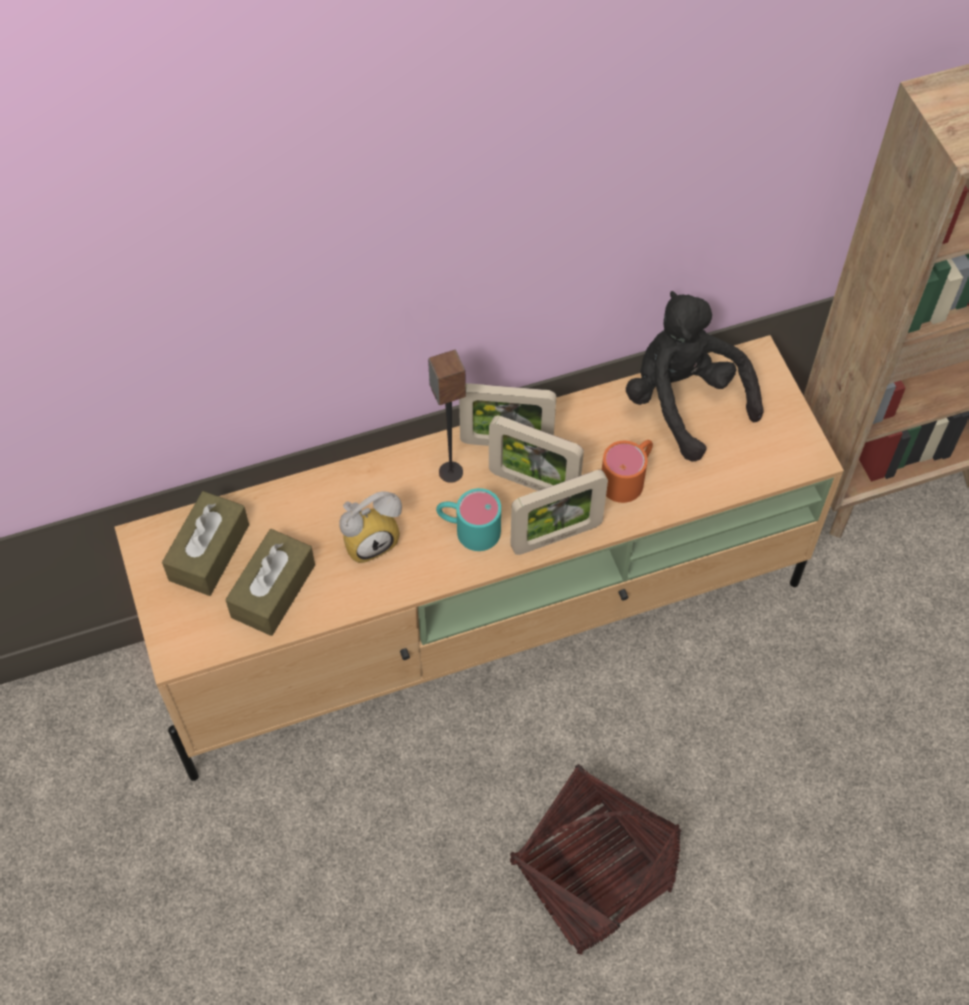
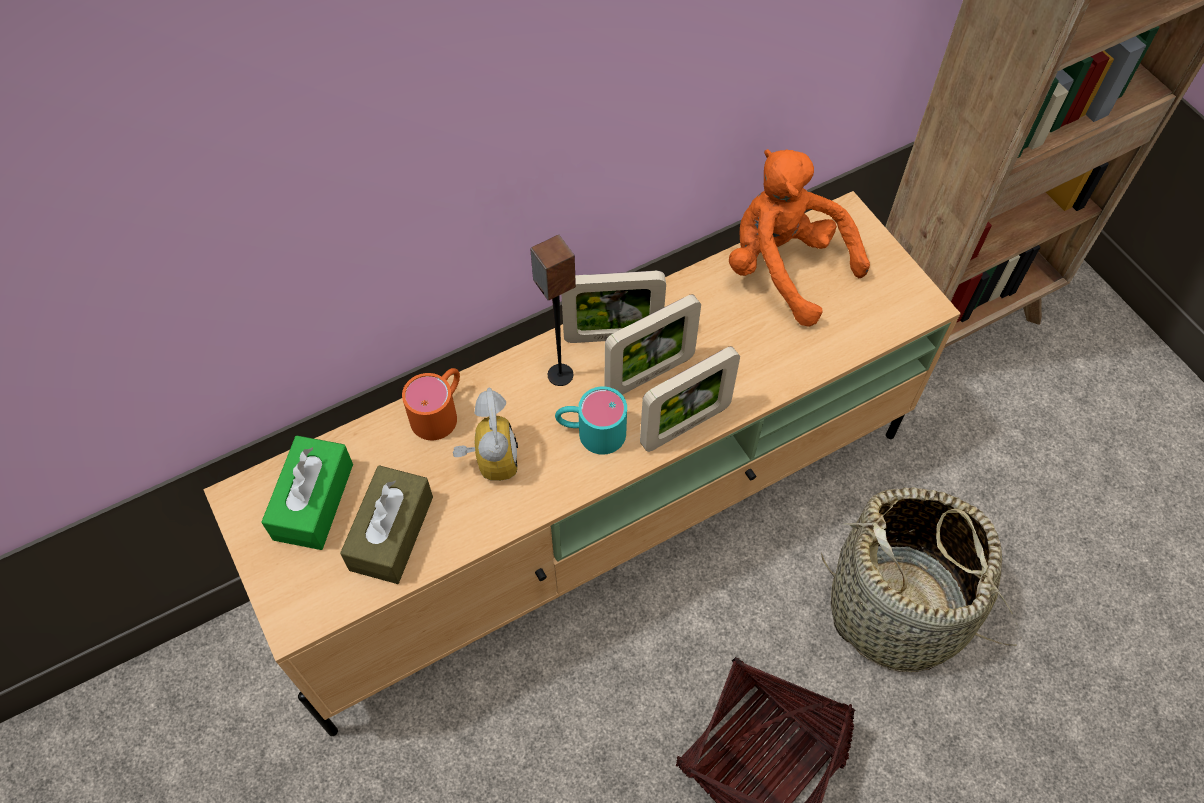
camera: 10 degrees left, 0 degrees up
(209, 552) = (313, 501): brown tissue box -> green tissue box
(370, 538) = (488, 458): alarm clock -> alarm clock turned 60 degrees counterclockwise
(533, 484) = (649, 375): picture frame -> picture frame turned 45 degrees counterclockwise
(628, 477) = (746, 352): orange mug -> orange mug (440, 411)
(683, 401) = (784, 268): black plush toy -> orange plush toy
(761, 755) = (898, 610): none -> basket

